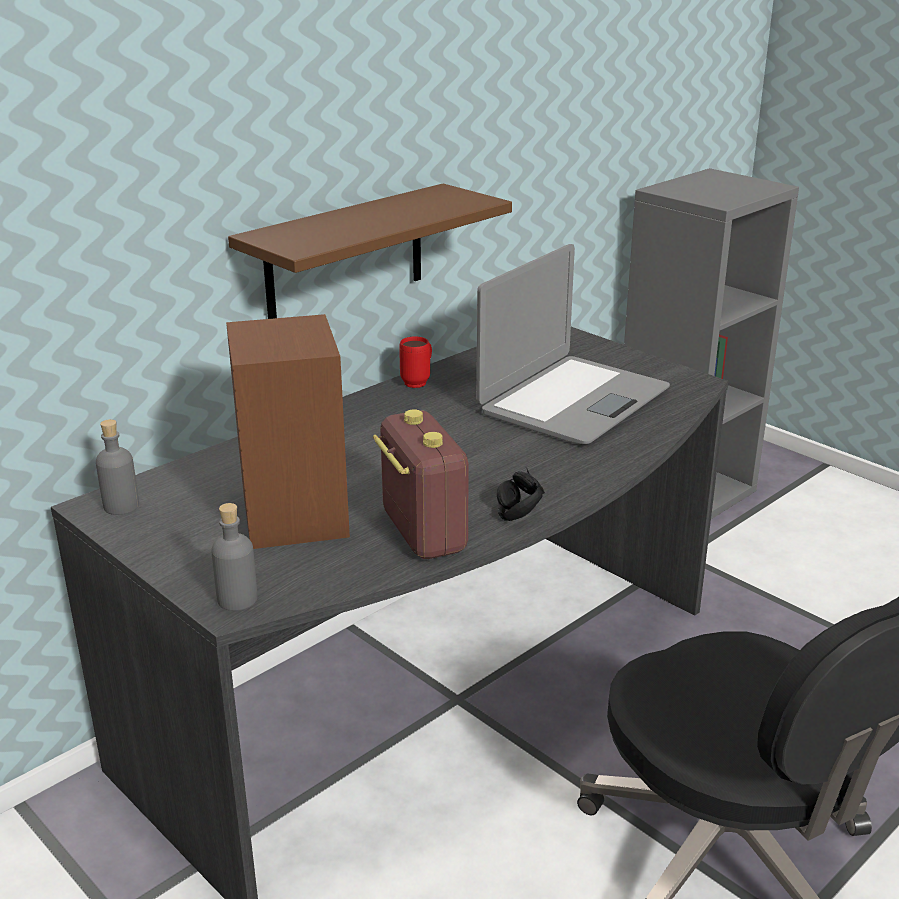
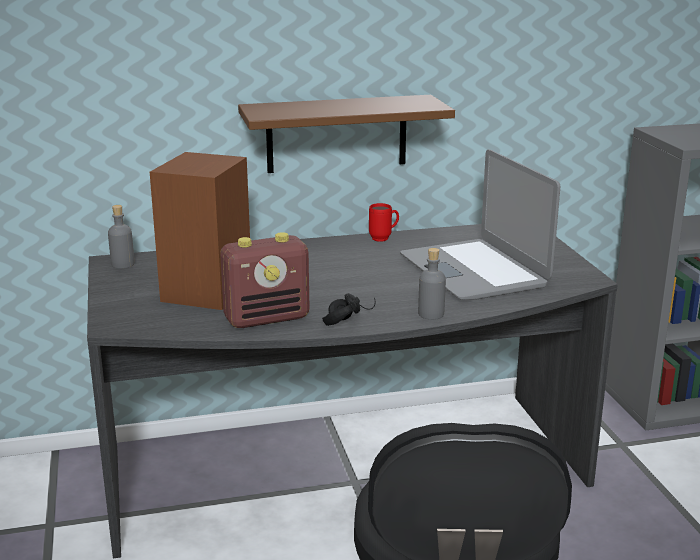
camera: 30 degrees right, 5 degrees down
(237, 599) = (120, 323): grey bottle -> grey bottle (431, 314)
(423, 532) = (267, 318): radio -> radio turned 60 degrees clockwise
(572, 401) = (474, 271): laptop -> laptop turned 90 degrees clockwise

